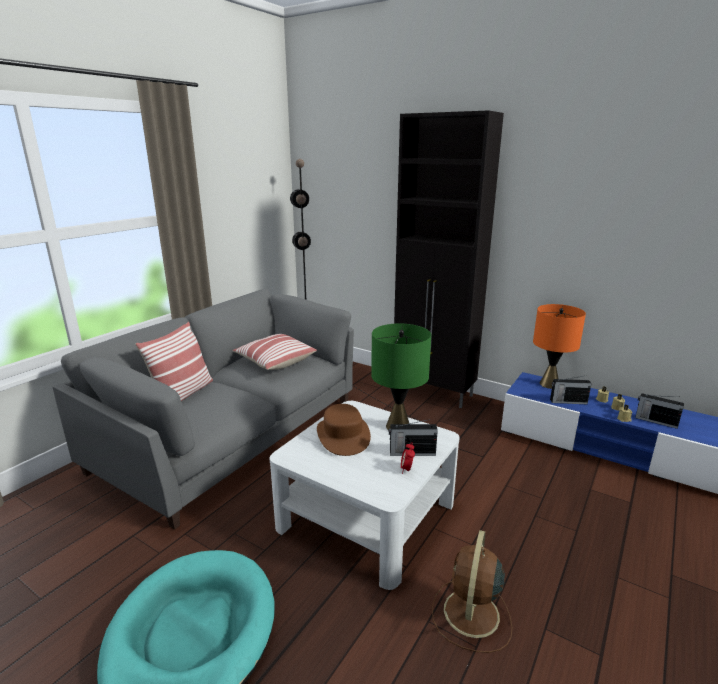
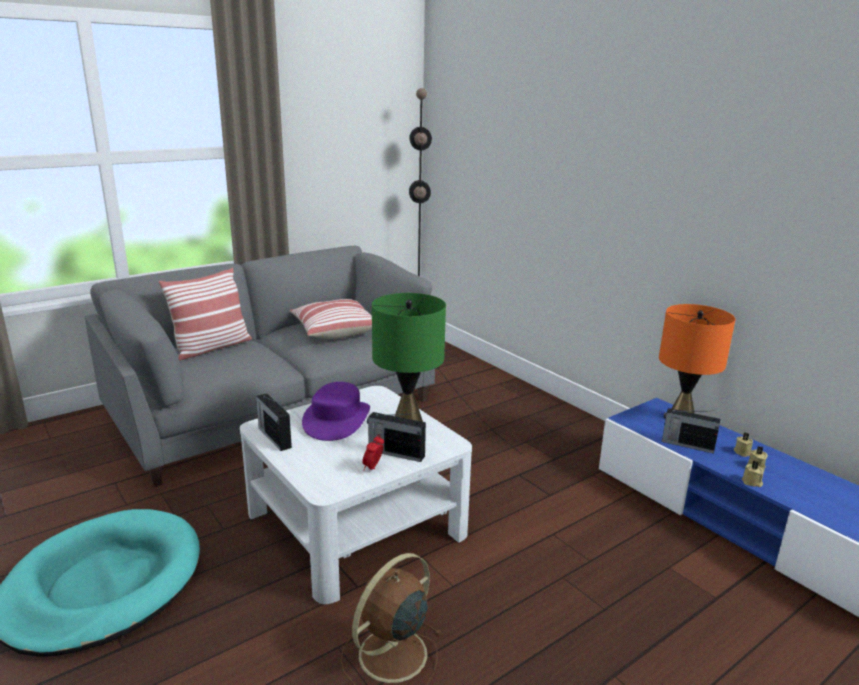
camera: 20 degrees right, 0 degrees up
(343, 435) = (336, 419): brown hat -> purple hat
(434, 393) = (546, 409): black cabinet -> none
(655, 421) = (800, 495): radio -> radio (274, 437)

